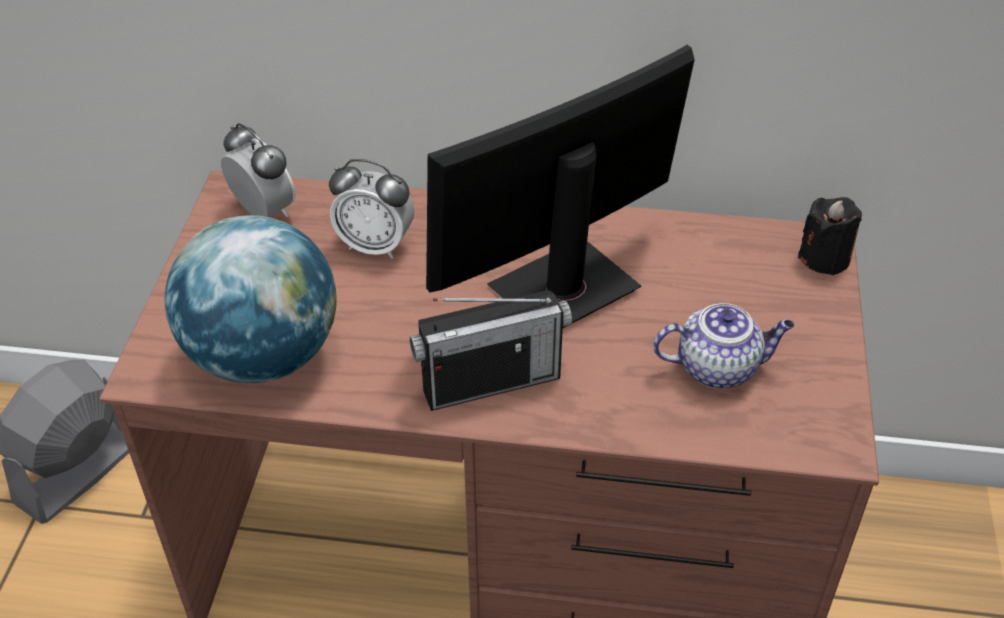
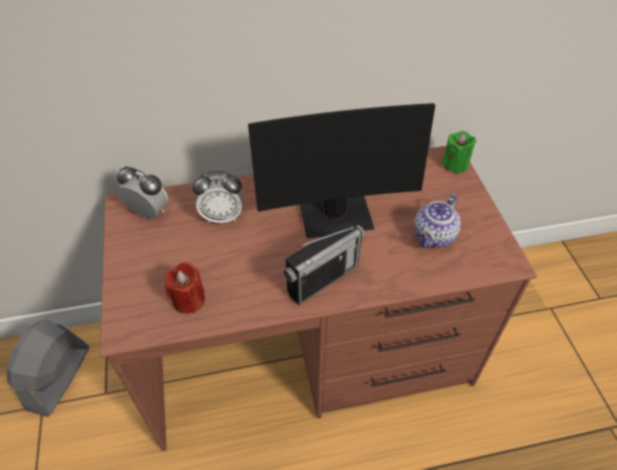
camera: 20 degrees left, 5 degrees up
(264, 356) = (189, 300): globe -> red candle
(563, 289) = (335, 215): monitor -> monitor turned 135 degrees counterclockwise
(719, 367) = (434, 237): teapot -> teapot turned 150 degrees clockwise
(824, 258) = (455, 164): black candle -> green candle

